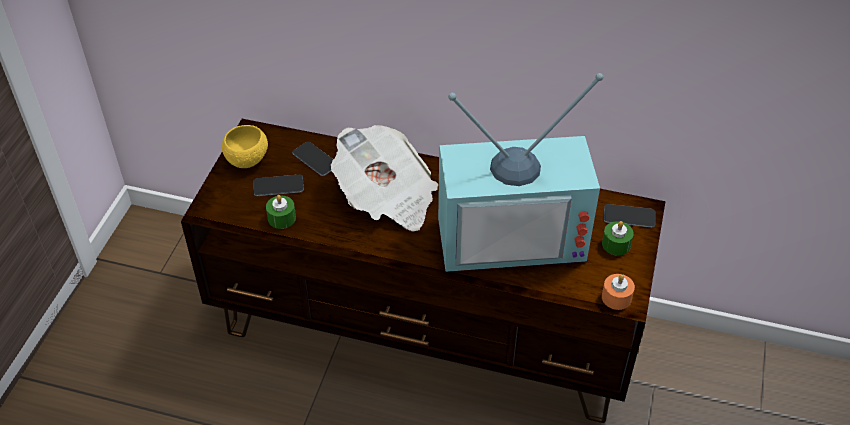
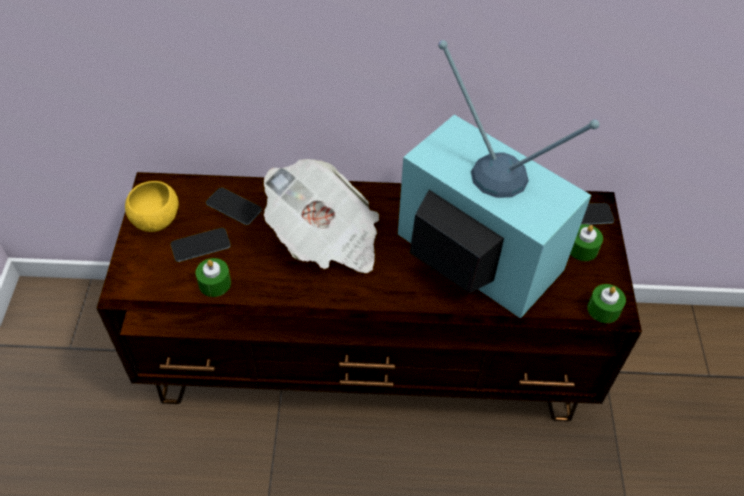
camera: 15 degrees left, 5 degrees up
(512, 233) = (472, 255): television -> television turned 120 degrees counterclockwise
(616, 297) = (603, 309): orange candle -> green candle

